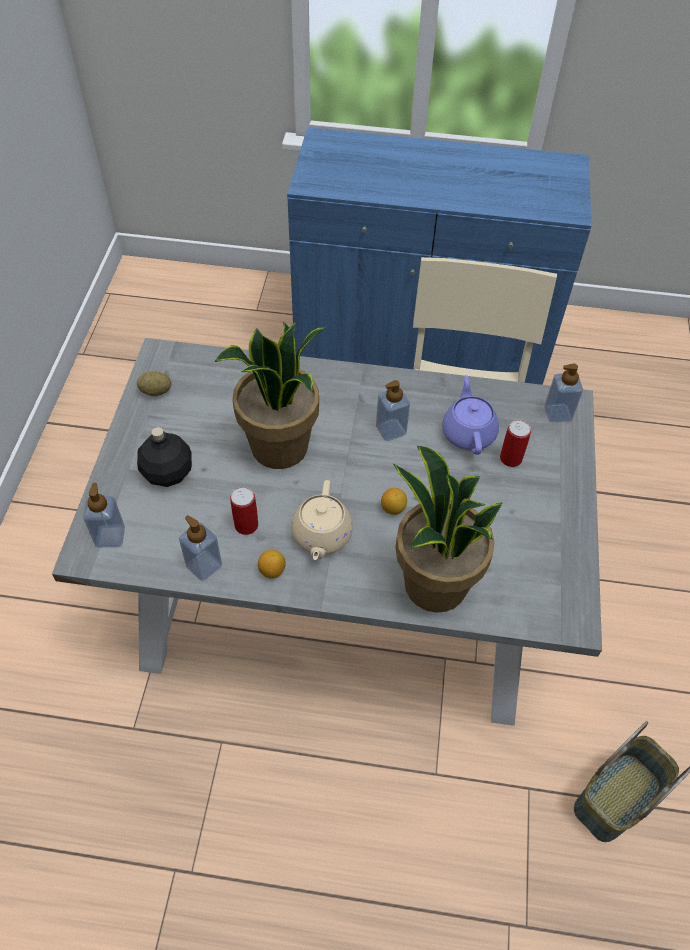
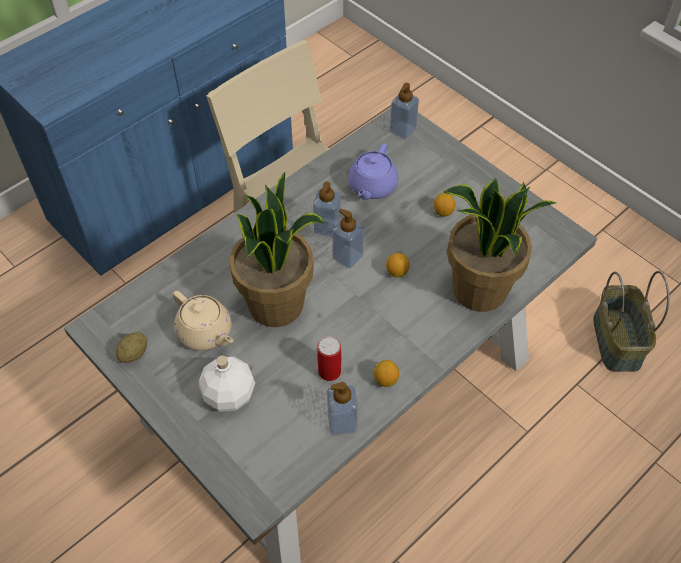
camera: 50 degrees left, 0 degrees up
(110, 536) = (254, 473): soap dispenser -> soap dispenser (347, 257)
(167, 473) = (229, 395): black bottle -> white bottle
(321, 535) = (382, 329): beige teapot -> beige teapot (205, 332)
(468, 432) = (372, 187): purple teapot -> purple teapot turned 105 degrees counterclockwise
(496, 501) = (443, 212): none -> lemon
(511, 458) = (415, 180): can -> none

